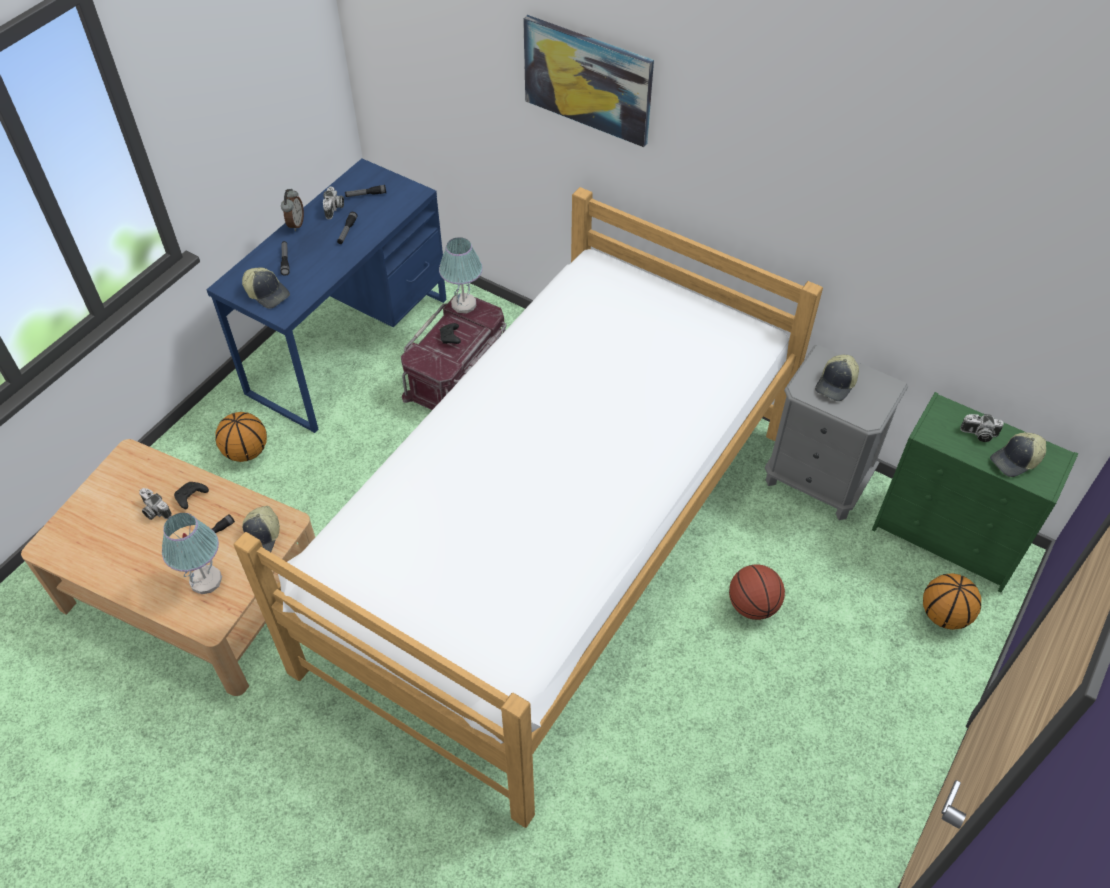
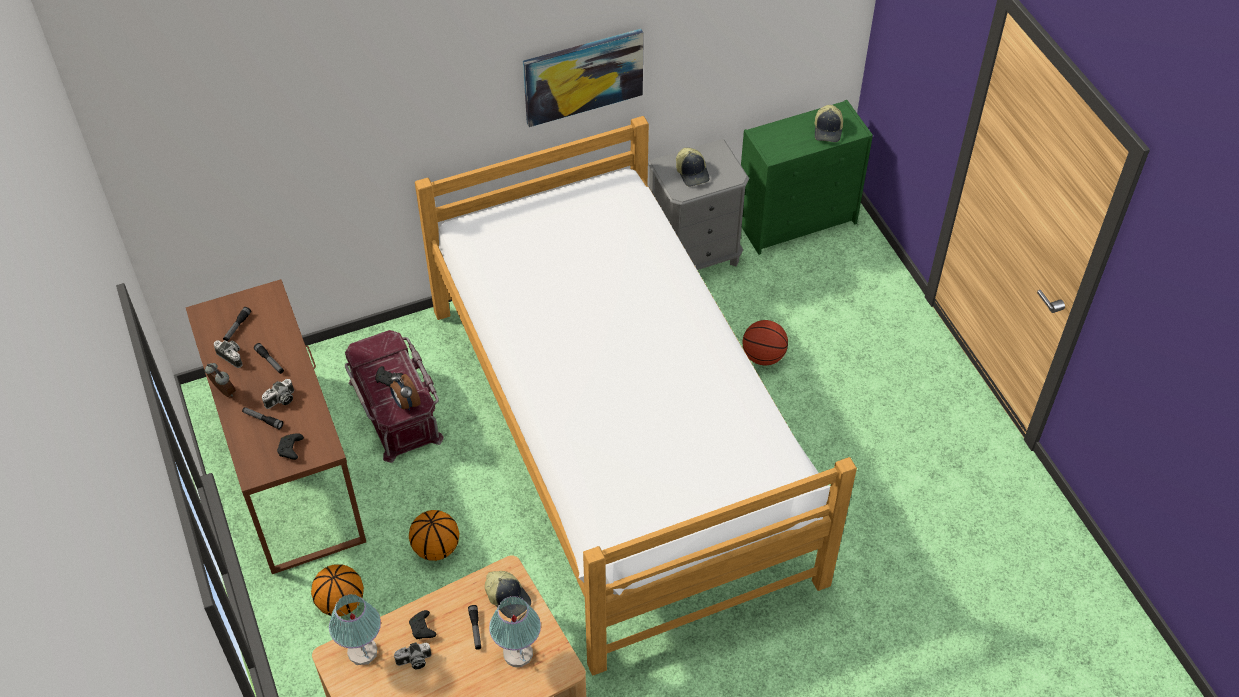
camera: 55 degrees left, 0 degrees up
(267, 293) = (291, 450): cap -> black game controller
(349, 345) = (290, 468): blue desk -> brown desk
(434, 361) = (406, 403): none -> alarm clock
(464, 305) = (363, 351): table lamp -> table lamp (363, 652)
(588, 79) = (402, 92): picture -> picture (583, 76)
(945, 614) = (850, 262): basketball -> basketball (436, 547)
(978, 434) = (794, 133): camera -> camera (281, 401)

